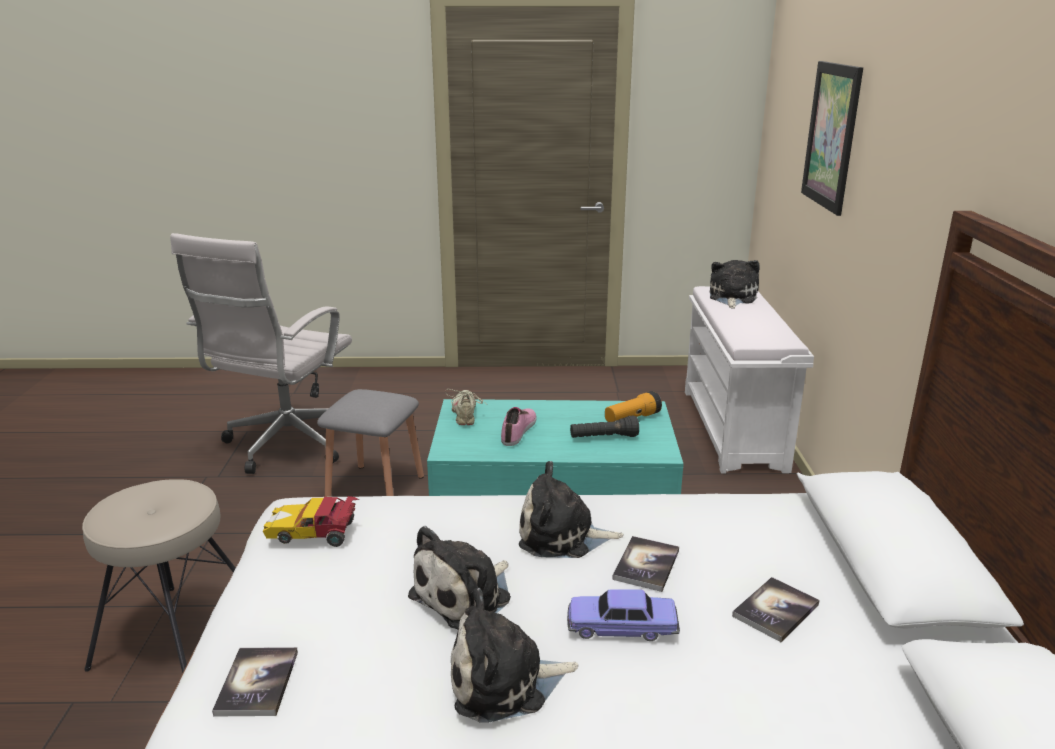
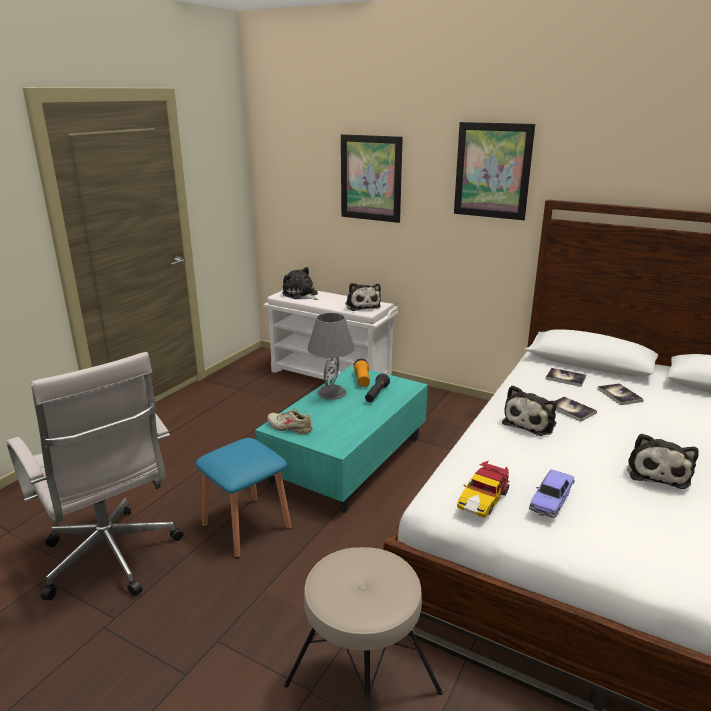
camera: 60 degrees left, 0 degrees up
(257, 683) = (641, 552): book -> book (565, 378)
(375, 488) = (246, 526): grey stool -> blue stool
(465, 596) = (580, 463): plush toy -> plush toy (362, 306)
(519, 430) = (337, 416): shoe -> none
(573, 411) = (331, 392): none -> grey table lamp
(621, 627) = (623, 430): toy car -> toy car (551, 500)
(929, 140) = (492, 171): none -> picture

